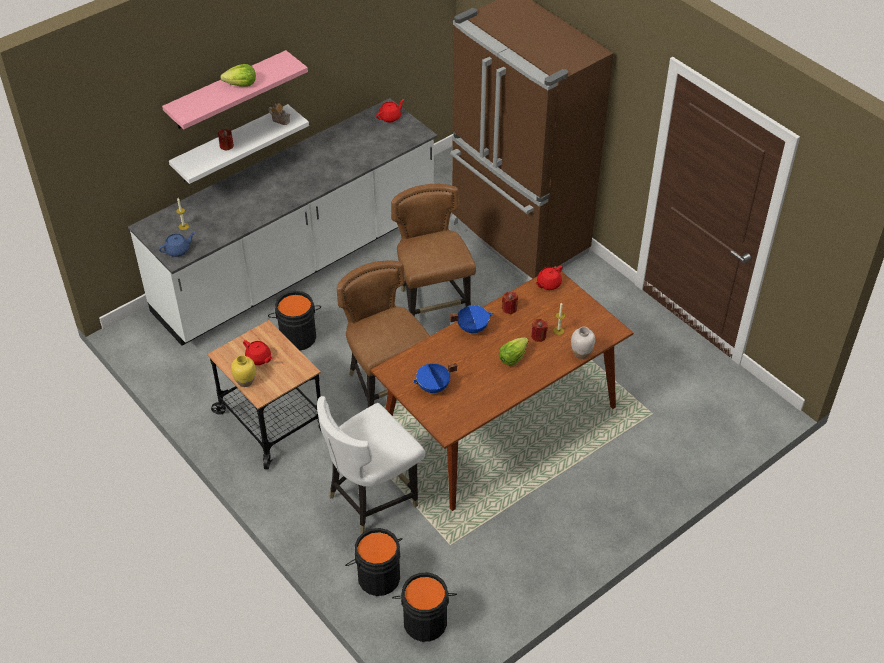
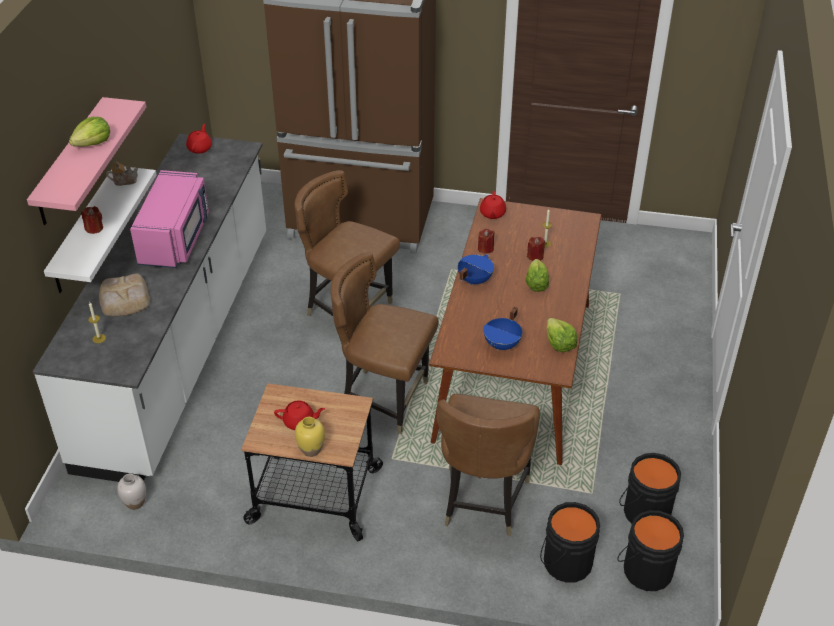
camera: 40 degrees left, 5 degrees down
(178, 250) = (120, 363): blue teapot -> none
(224, 207) = (124, 299): none -> bread
(298, 336) = (253, 407): black bucket -> black bucket (644, 510)
(300, 180) = (176, 239): none -> pink microwave
(371, 498) = (483, 501): white chair -> brown chair
(473, 411) = (559, 343): none -> lettuce
(581, 353) = (584, 250): white vase -> white vase (135, 503)

